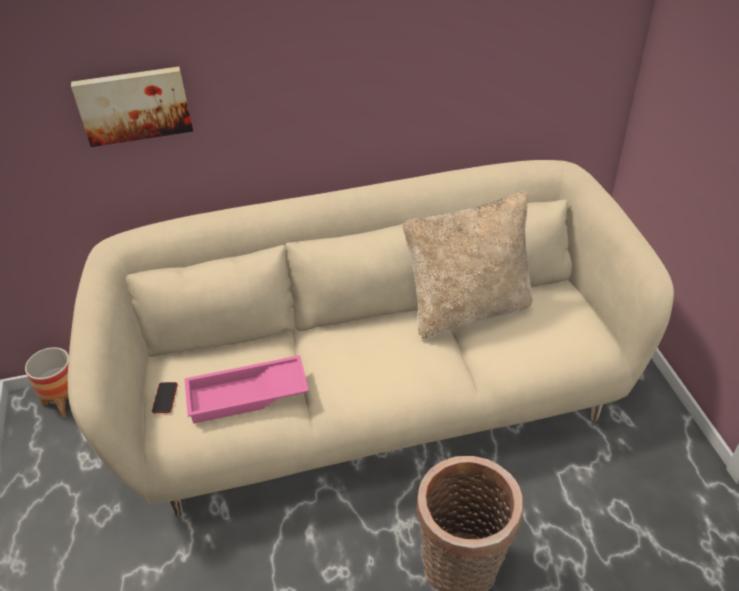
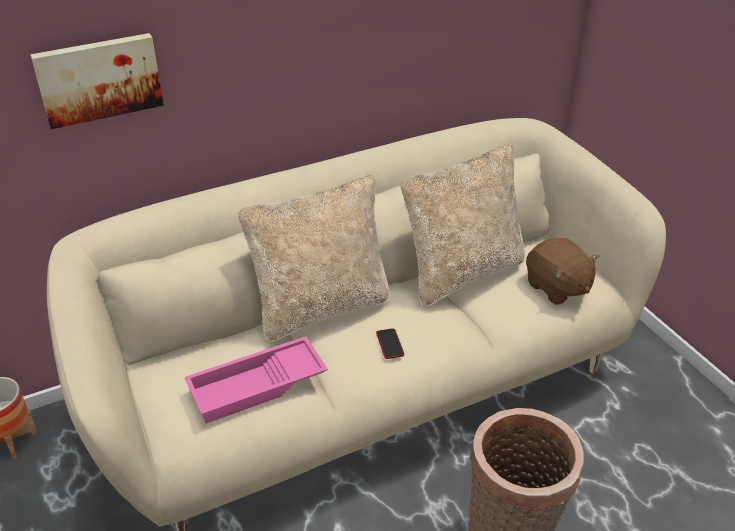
camera: 15 degrees left, 5 degrees down
(165, 398) = (163, 403): phone -> phone (390, 344)
(328, 331) = (323, 311): none -> beige pillow
(557, 338) = (557, 288): none -> brown plush toy

